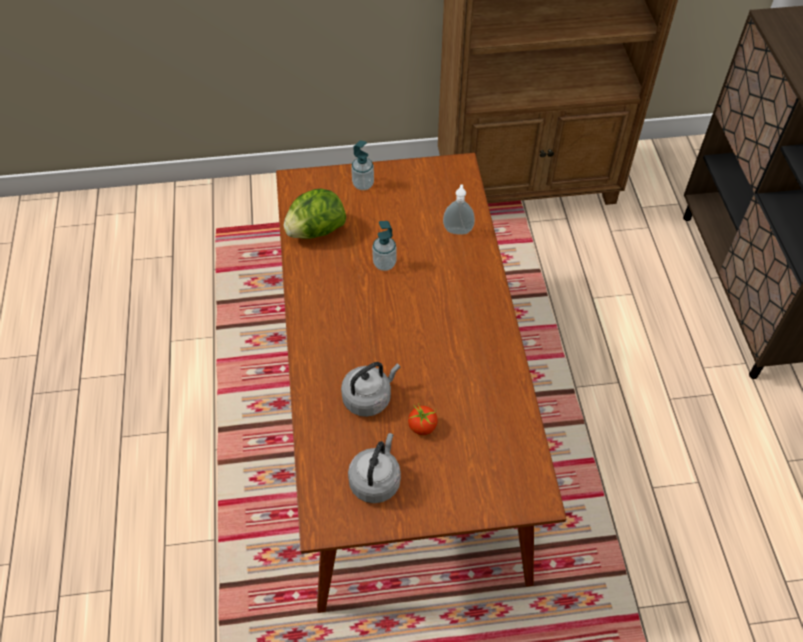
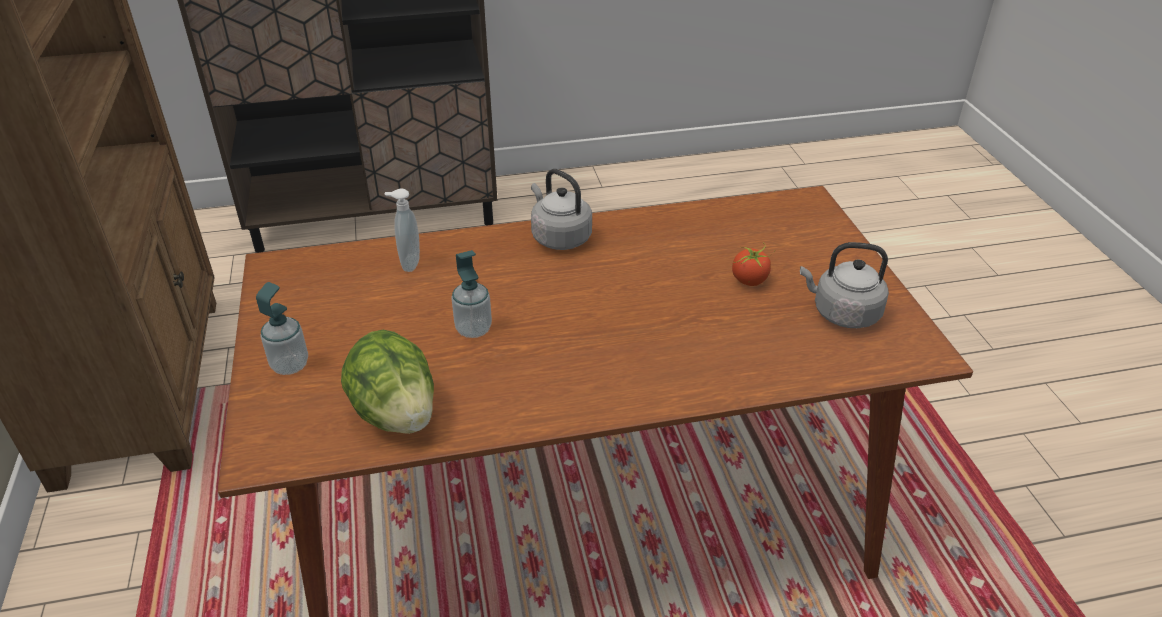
camera: 95 degrees left, 15 degrees down
(369, 398) = (721, 328): grey kettle -> grey kettle (559, 237)

